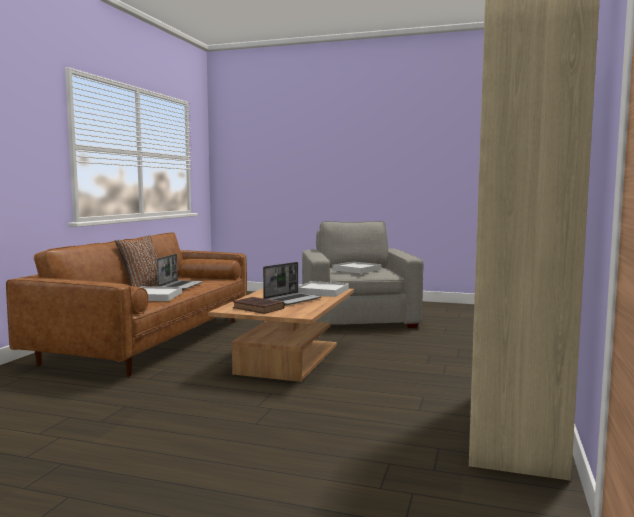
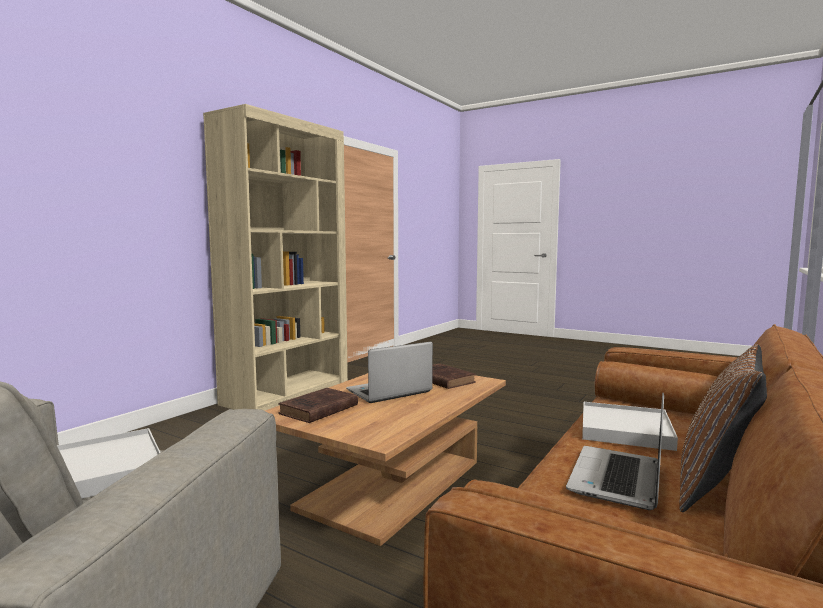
camera: 165 degrees left, 0 degrees up
(322, 291) = (317, 410): white tray -> brown book

